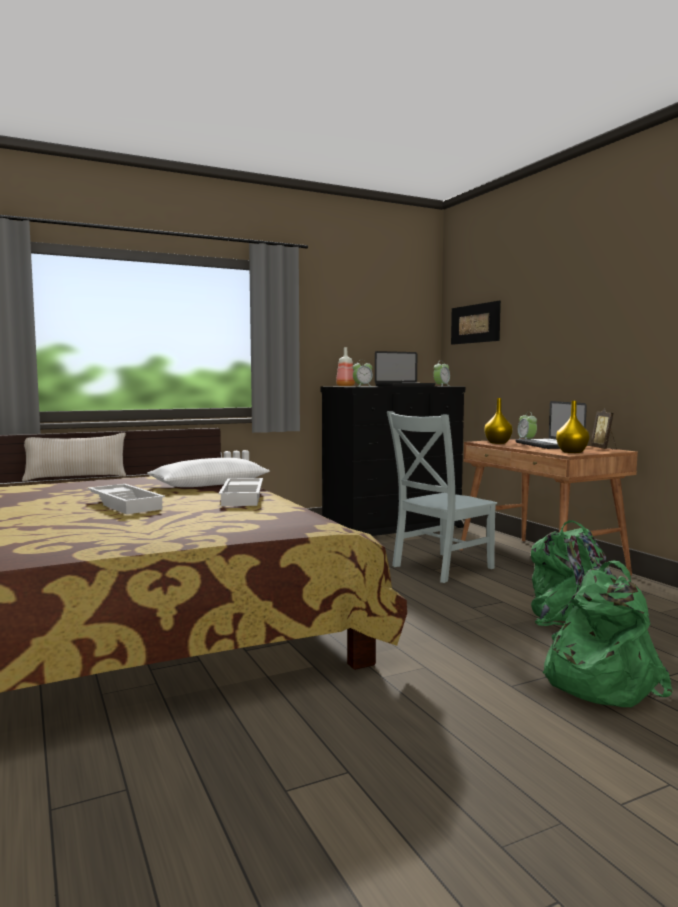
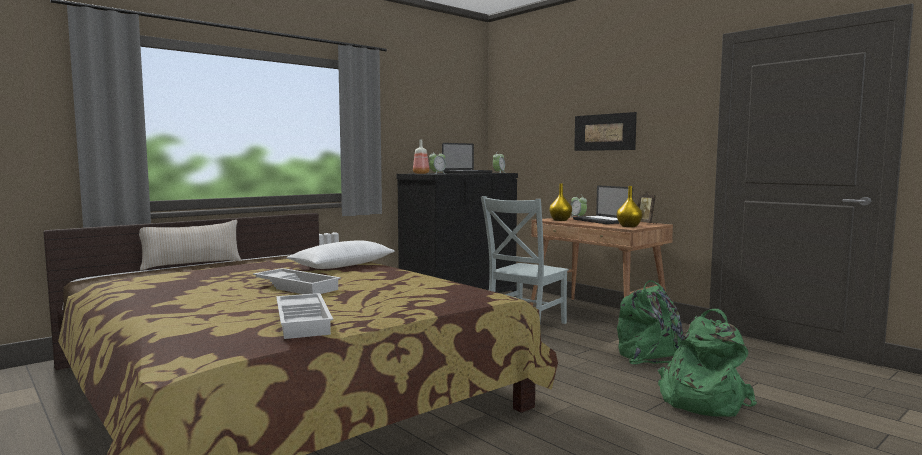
camera: 15 degrees left, 0 degrees up
(243, 497) = (393, 275): white tray -> white tray (305, 321)
(475, 323) = (522, 120): picture -> picture (604, 132)

